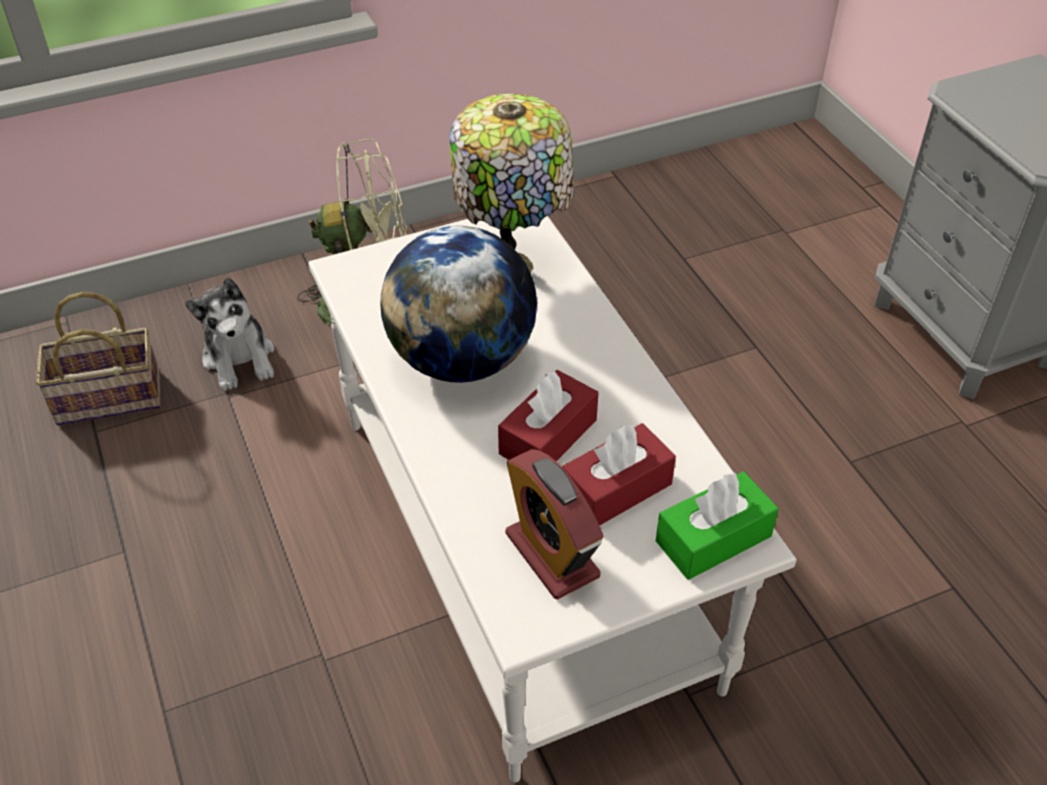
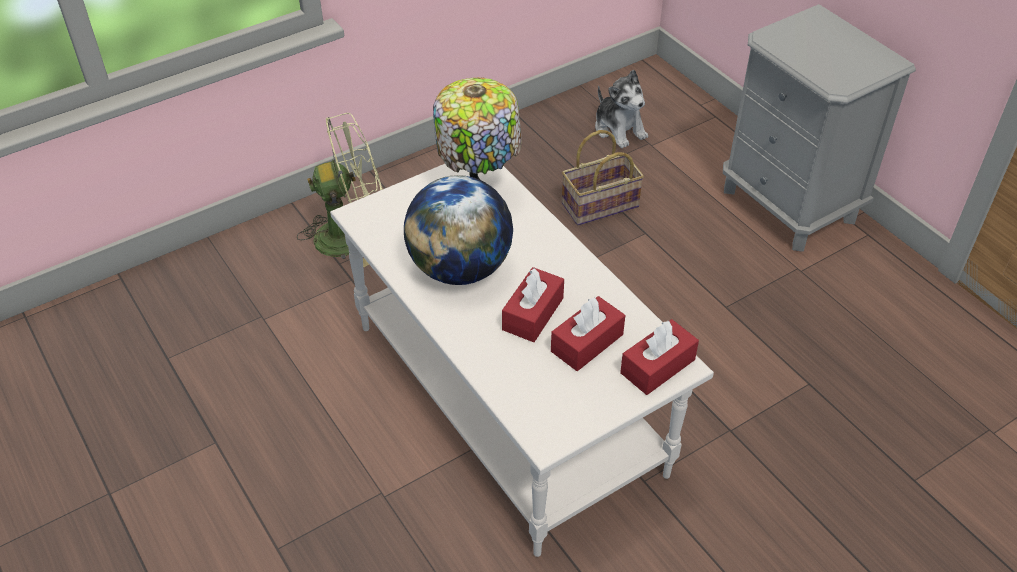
camera: 10 degrees left, 0 degrees up
(106, 400) = (169, 333): basket -> basket (599, 206)
(240, 358) = (264, 289): plush toy -> plush toy (619, 129)
(552, 555) = (554, 391): alarm clock -> none
(713, 538) = (657, 366): green tissue box -> red tissue box

